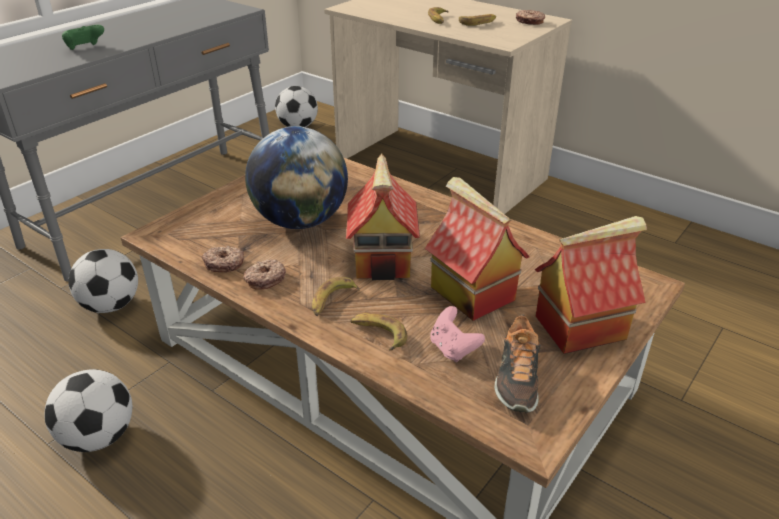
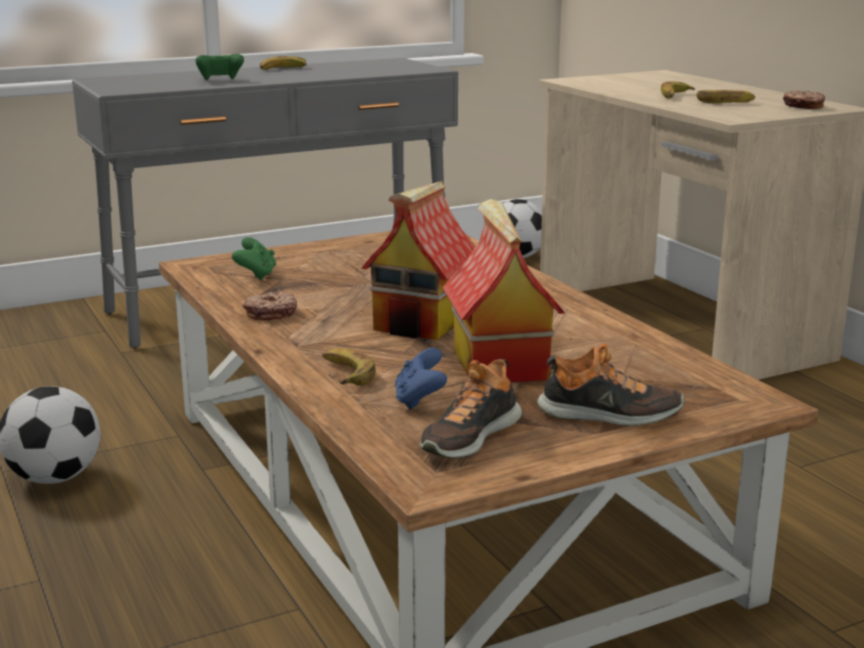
camera: 25 degrees right, 15 degrees down
(111, 305) = (159, 376): football -> none
(216, 235) = (256, 275): none -> green game controller
(224, 263) = (240, 296): donut -> none
(300, 221) = (362, 279): globe -> none
(332, 301) = (324, 341): banana -> banana (282, 69)
(453, 349) = (419, 400): pink game controller -> blue game controller
(580, 326) = (609, 415): toy house -> shoe

